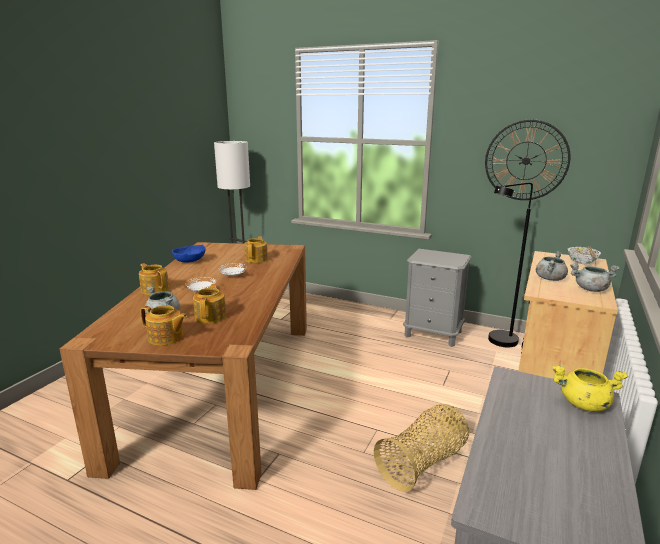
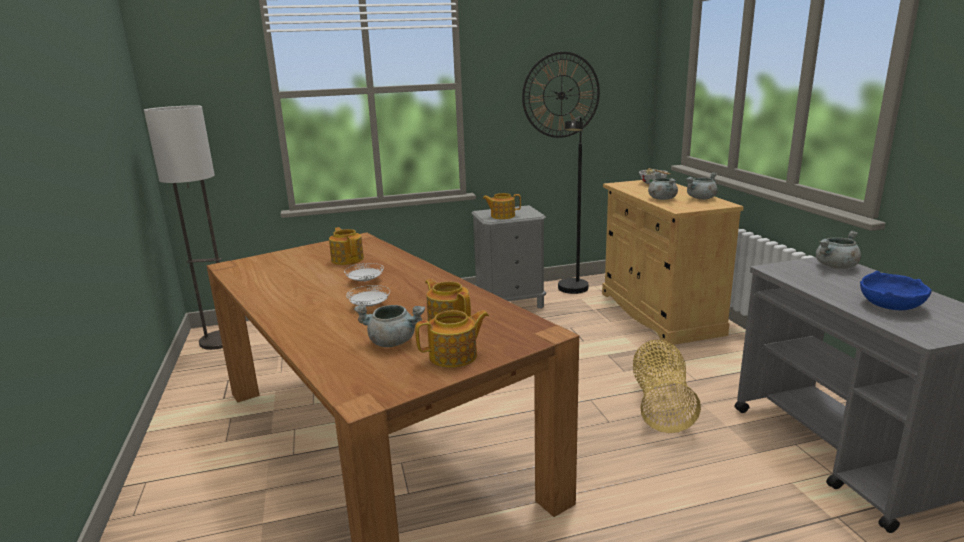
camera: 40 degrees left, 0 degrees up
(155, 290) = (300, 325): teapot -> teapot (502, 216)
(189, 261) = (258, 285): blue bowl -> blue bowl (890, 305)
(583, 404) = (835, 266): yellow cooking pot -> grey cooking pot

